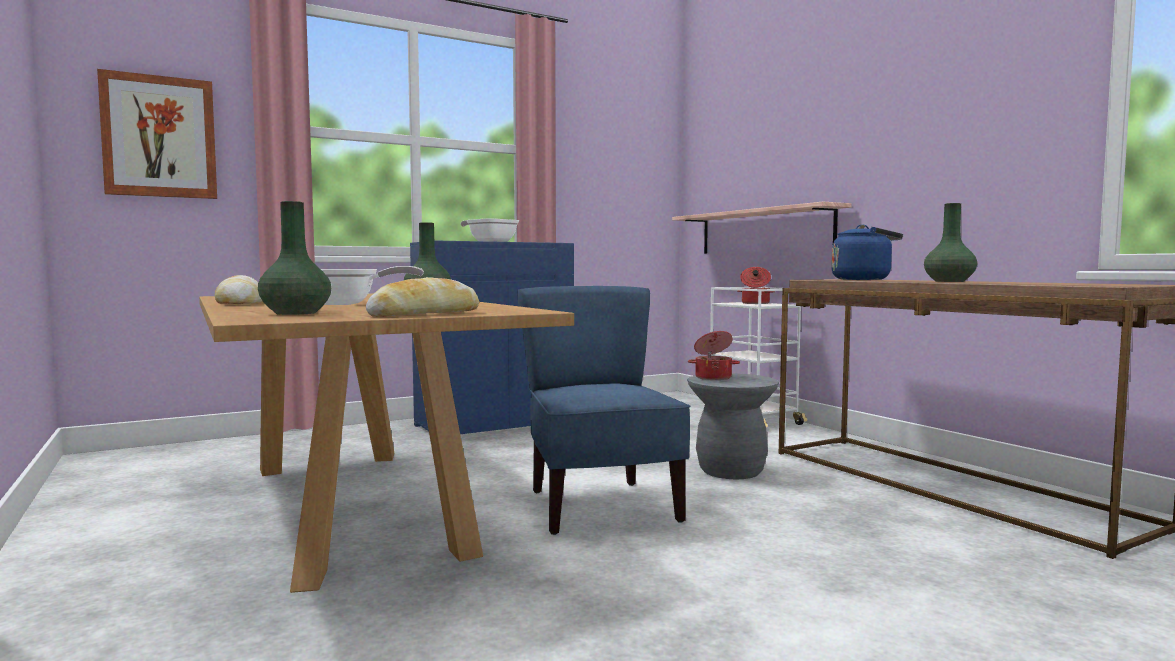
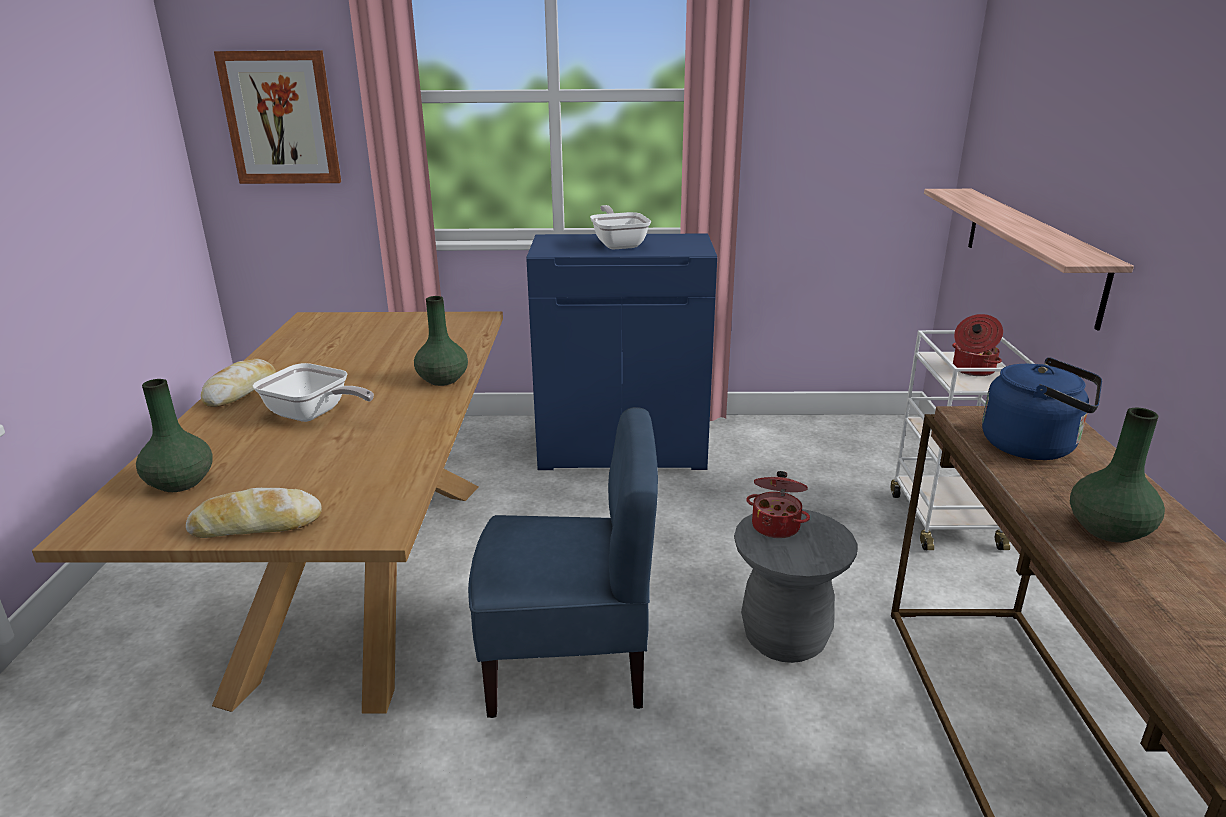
camera: 30 degrees right, 20 degrees up
(600, 506) = (569, 662): blue chair -> blue chair turned 75 degrees clockwise

